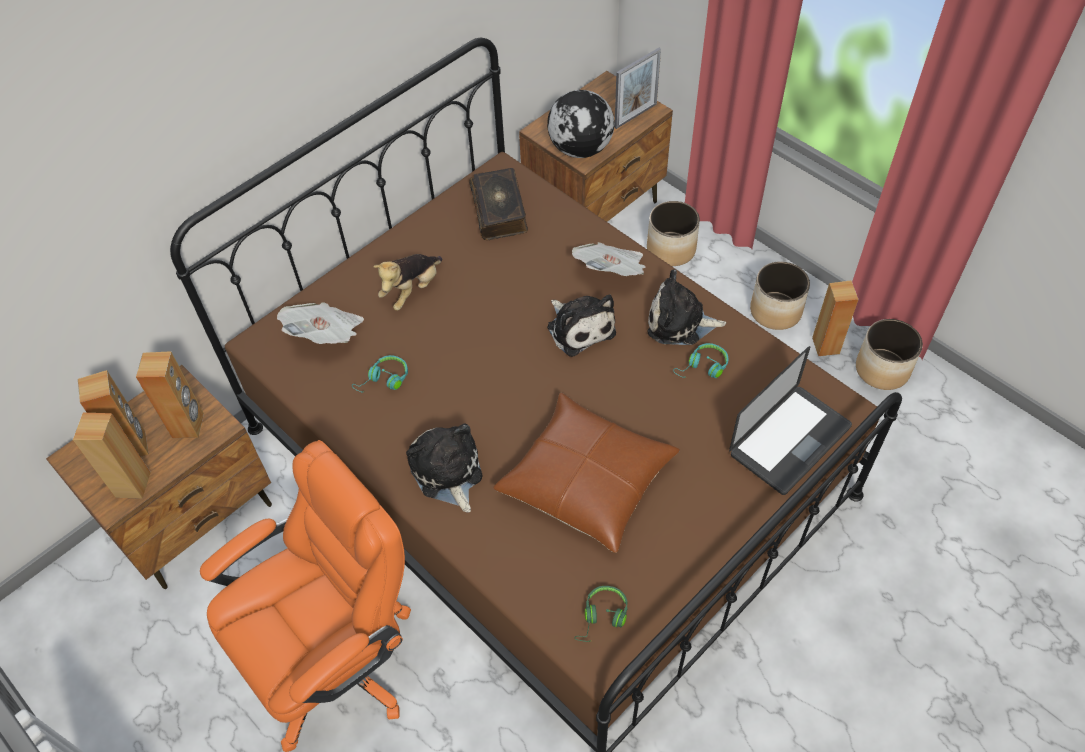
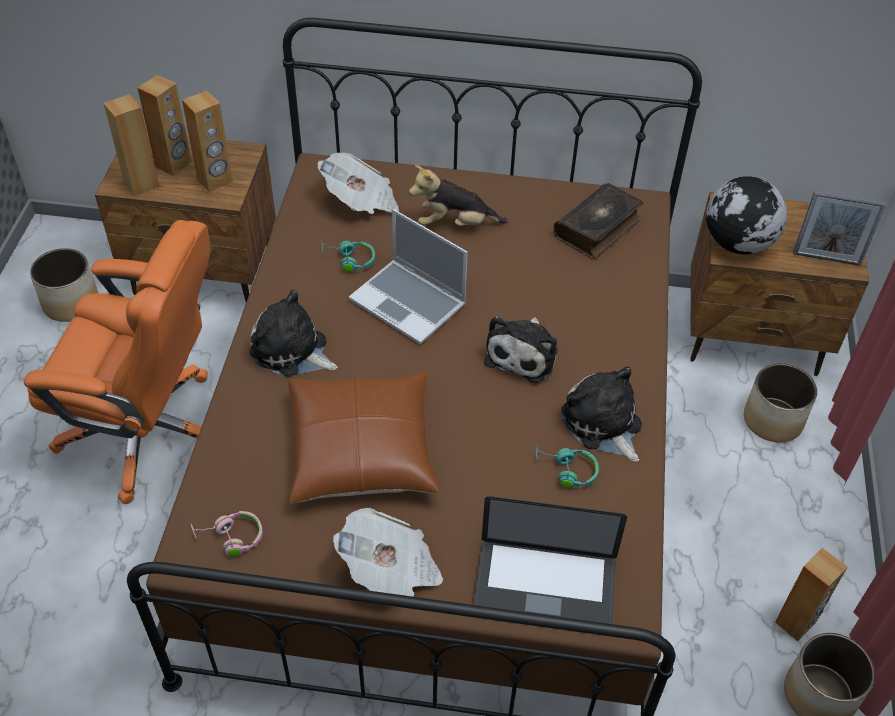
camera: 50 degrees right, 5 degrees down
(447, 473) = (292, 351): plush toy -> plush toy turned 90 degrees counterclockwise
(467, 367) = (410, 303): none -> laptop
(602, 617) = (230, 538): green headphones -> pink headphones
(611, 272) = (610, 342): newspaper -> newspaper (390, 569)
(775, 311) = (791, 552): planter -> planter (71, 303)

